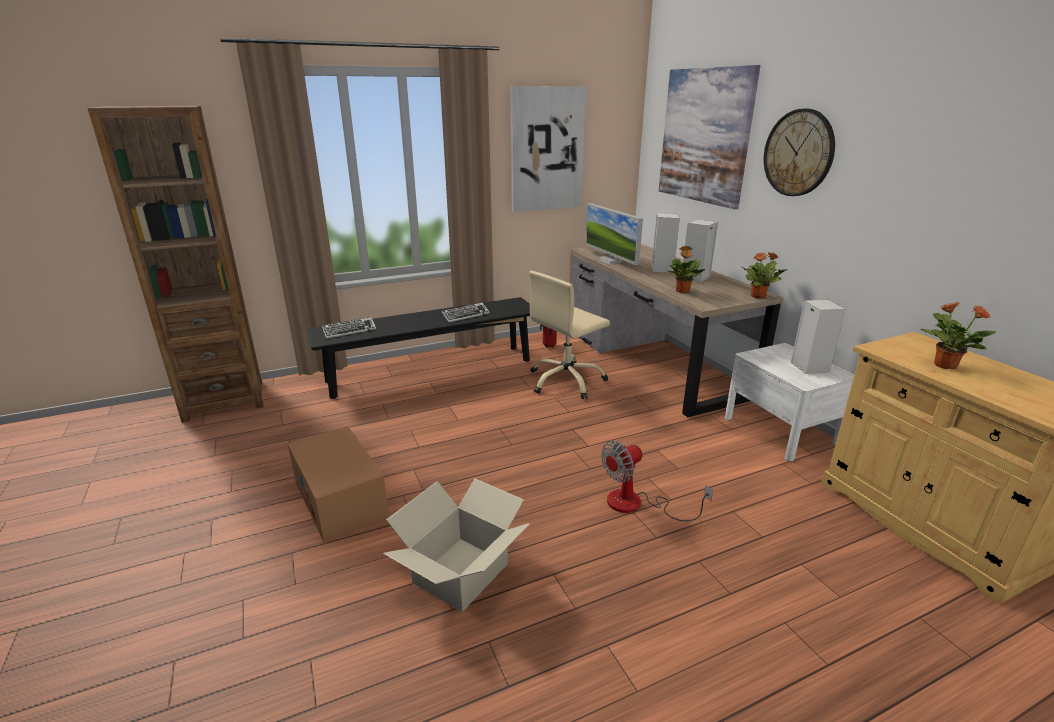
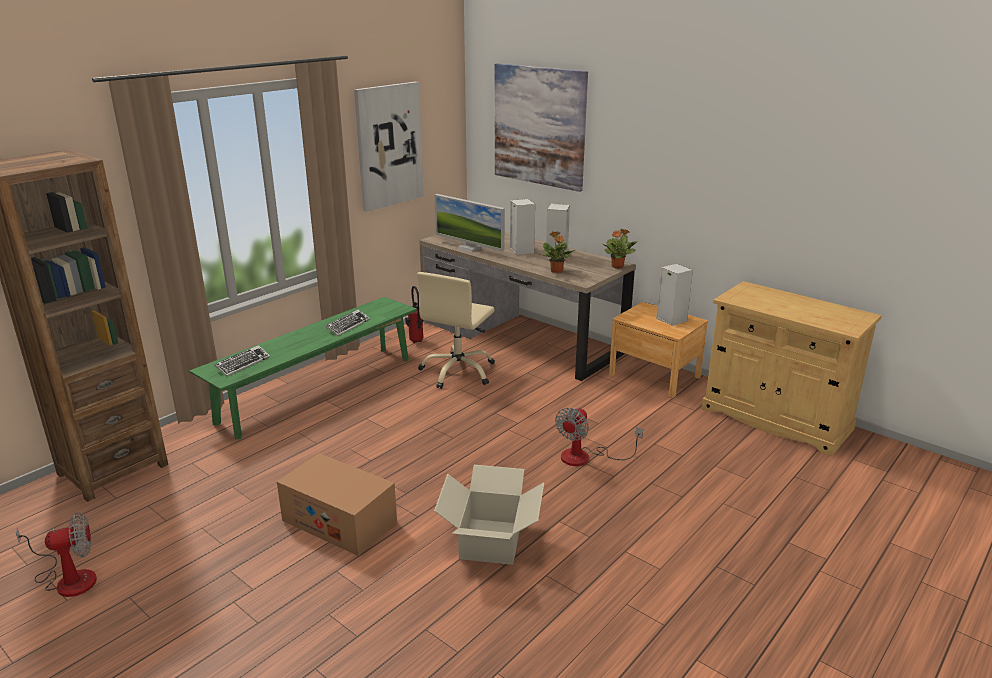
camera: 25 degrees left, 0 degrees up
(102, 485) = (68, 579): none -> fan
(431, 371) = (318, 389): black bench -> green bench
(780, 430) = (654, 376): white nightstand -> brown nightstand
(798, 153) = (632, 146): wall clock -> none
(944, 365) = (772, 303): potted plant -> none

